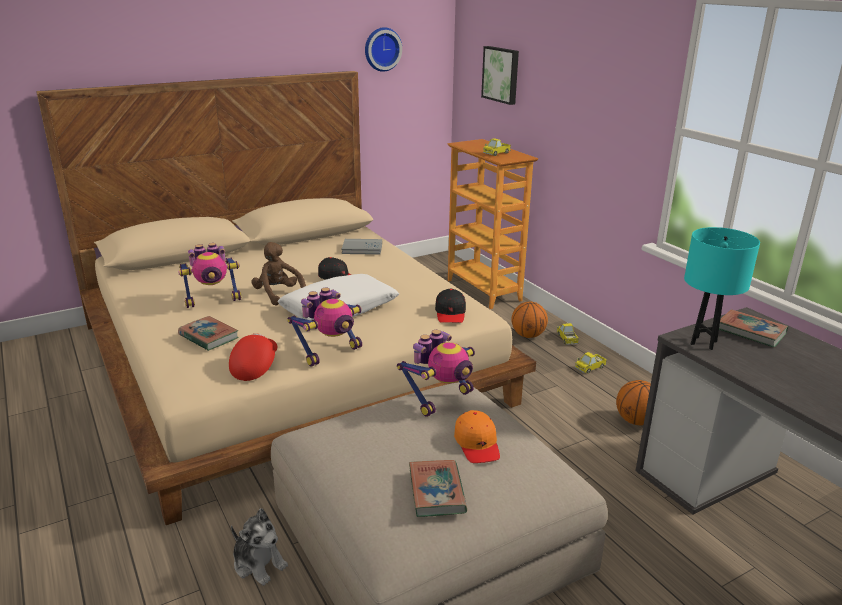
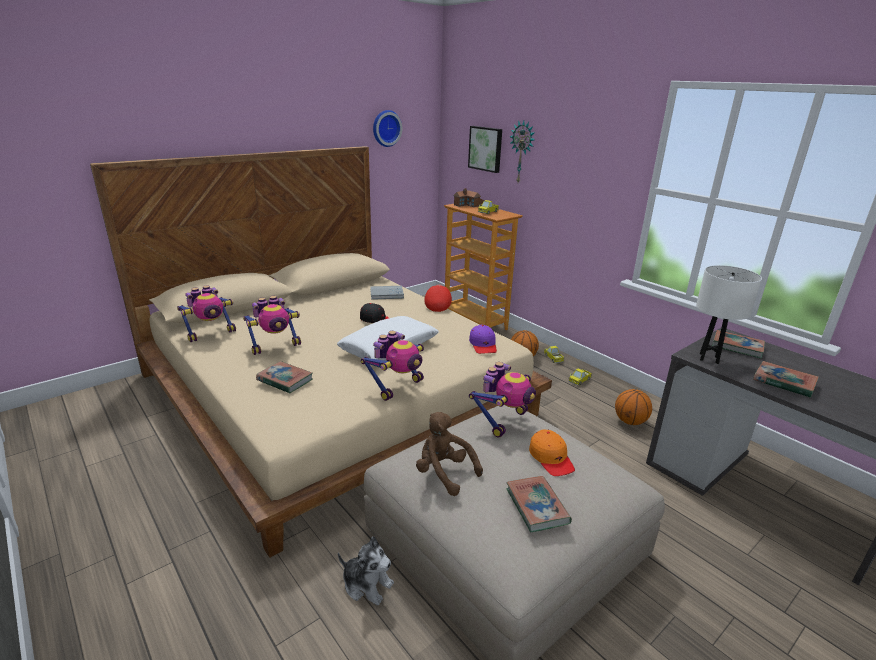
camera: 10 degrees left, 0 degrees up
(150, 283) = (211, 334): none -> toy robot
(254, 366) = (336, 404): red cap -> red cap (437, 305)
(278, 295) = (331, 338): brown plush toy -> brown plush toy (444, 473)
(450, 313) = (483, 345): black cap -> purple cap
(478, 144) = (468, 205): none -> toy house
(540, 80) = (522, 152): none -> wall clock
(703, 343) = (709, 358): turquoise table lamp -> white table lamp
(785, 377) = (784, 382): none -> book

